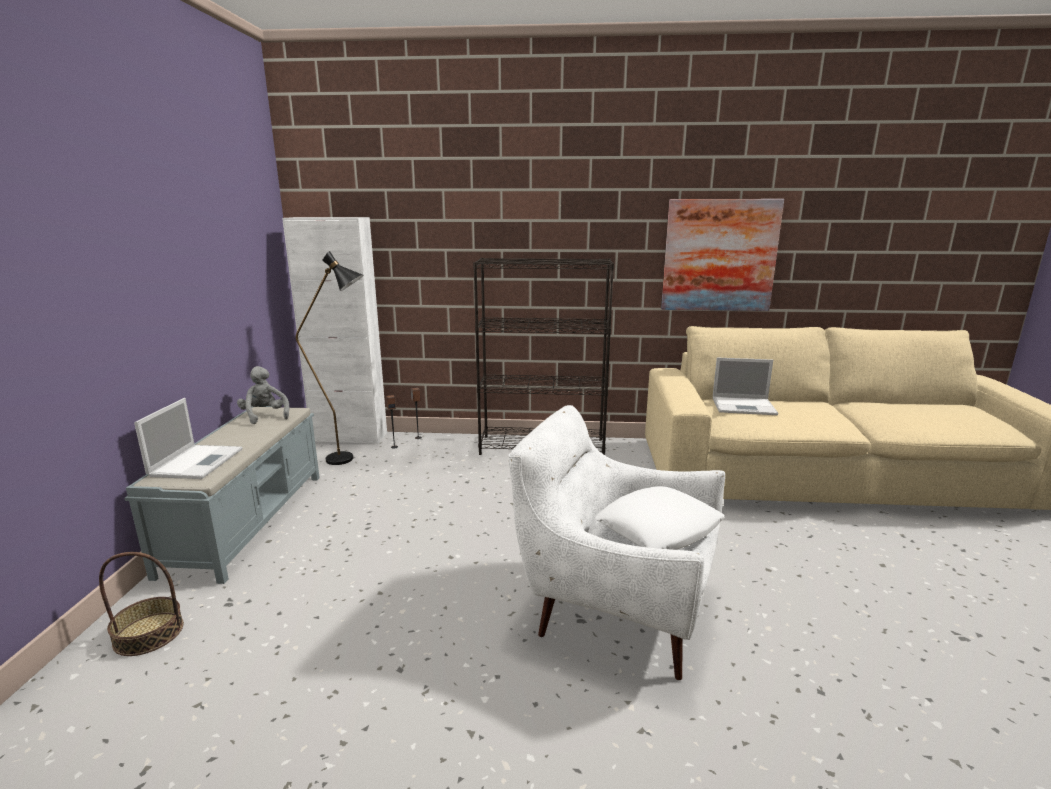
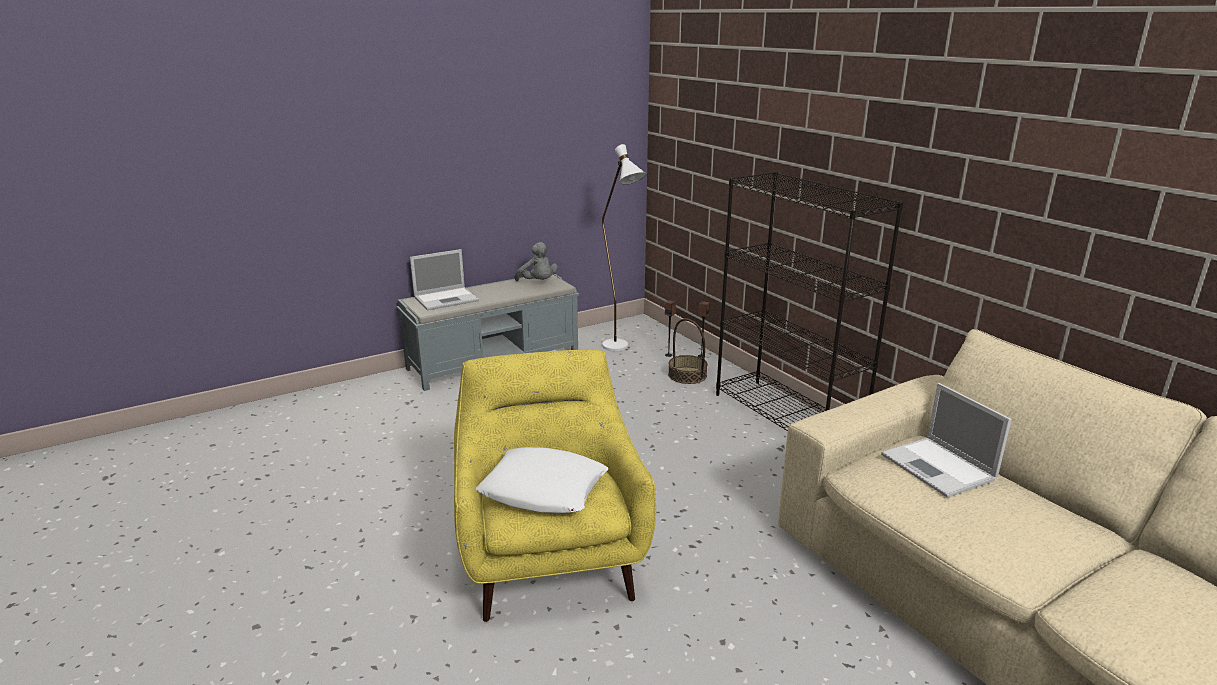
camera: 55 degrees right, 5 degrees up
(149, 633) = (364, 396): basket -> basket (687, 375)
(265, 416) = (538, 282): grey plush toy -> grey plush toy turned 120 degrees clockwise
(349, 437) = (655, 332): white cabinet -> none
(349, 459) = (620, 349): black floor lamp -> white floor lamp
(614, 607) = (551, 556): white armchair -> yellow armchair
(719, 255) = (1063, 232): picture -> none

